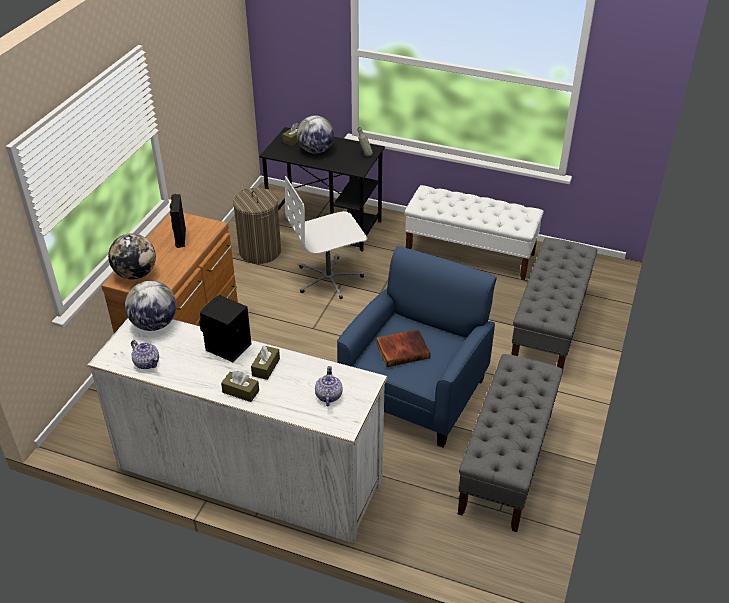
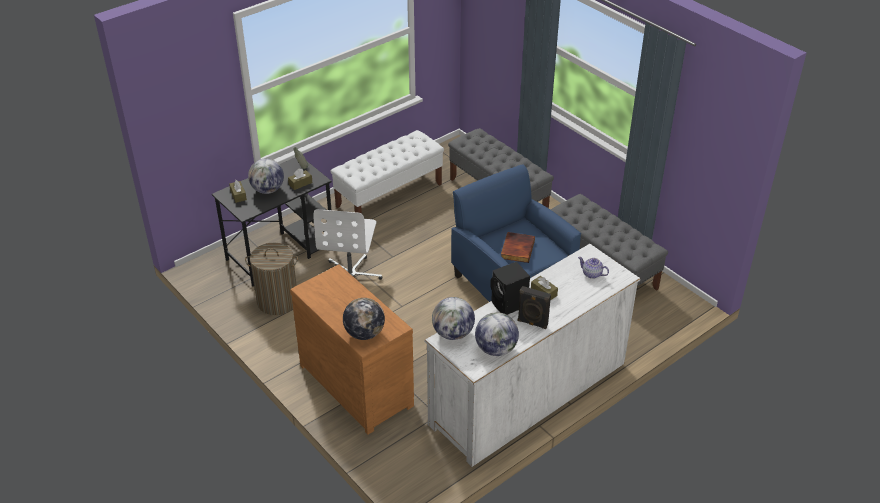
camera: 60 degrees left, 0 degrees up
(147, 363) = (495, 349): teapot -> globe
(180, 238) = (337, 295): black speaker -> black speaker (532, 323)
(241, 391) = (560, 311): brown tissue box -> brown tissue box (300, 183)

